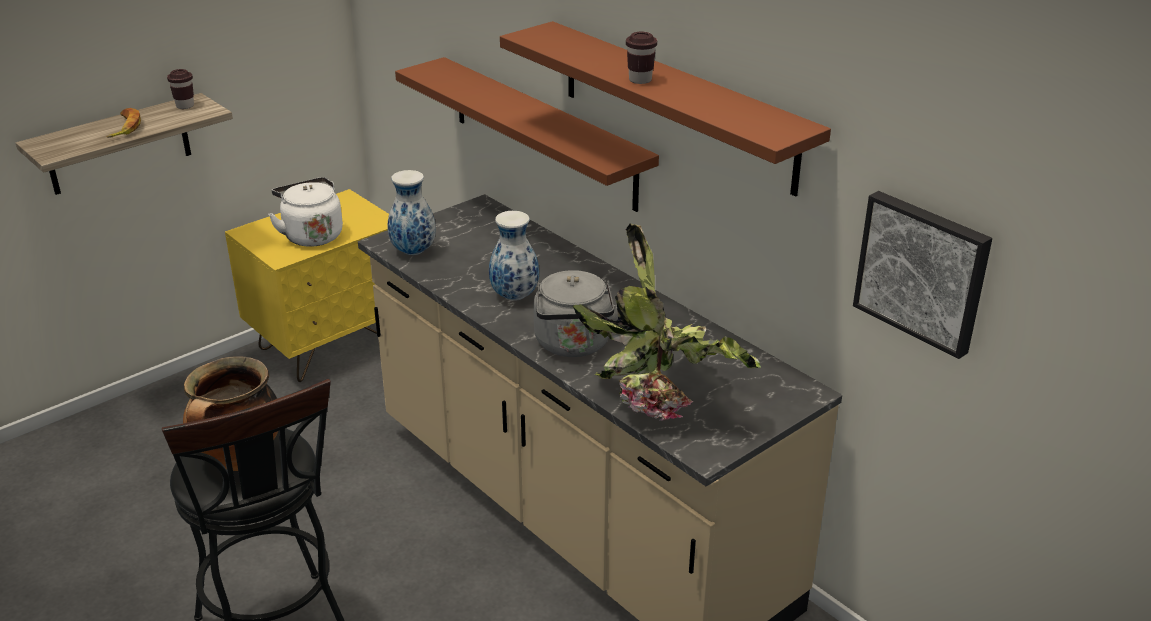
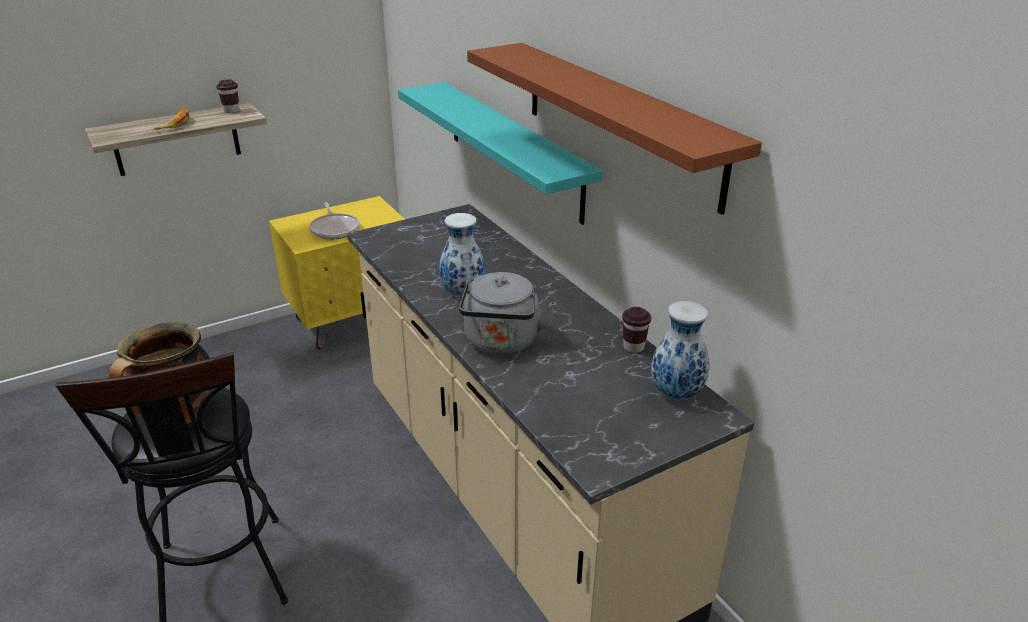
camera: 10 degrees right, 0 degrees up
(311, 235) = (335, 229): white kettle -> frying pan
(412, 252) = (389, 246): vase -> vase (675, 393)
(542, 132) = (512, 149): brown shelf -> turquoise shelf
(640, 80) = (580, 90): brown cup -> brown cup (633, 347)
(668, 401) = (574, 408): potted plant -> none
(923, 271) = (848, 302): picture -> none

